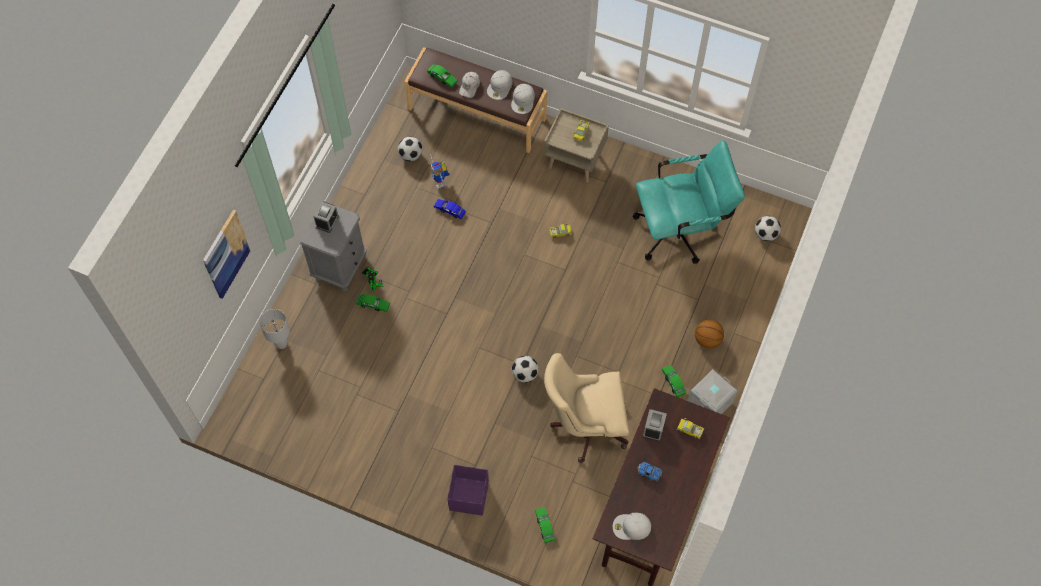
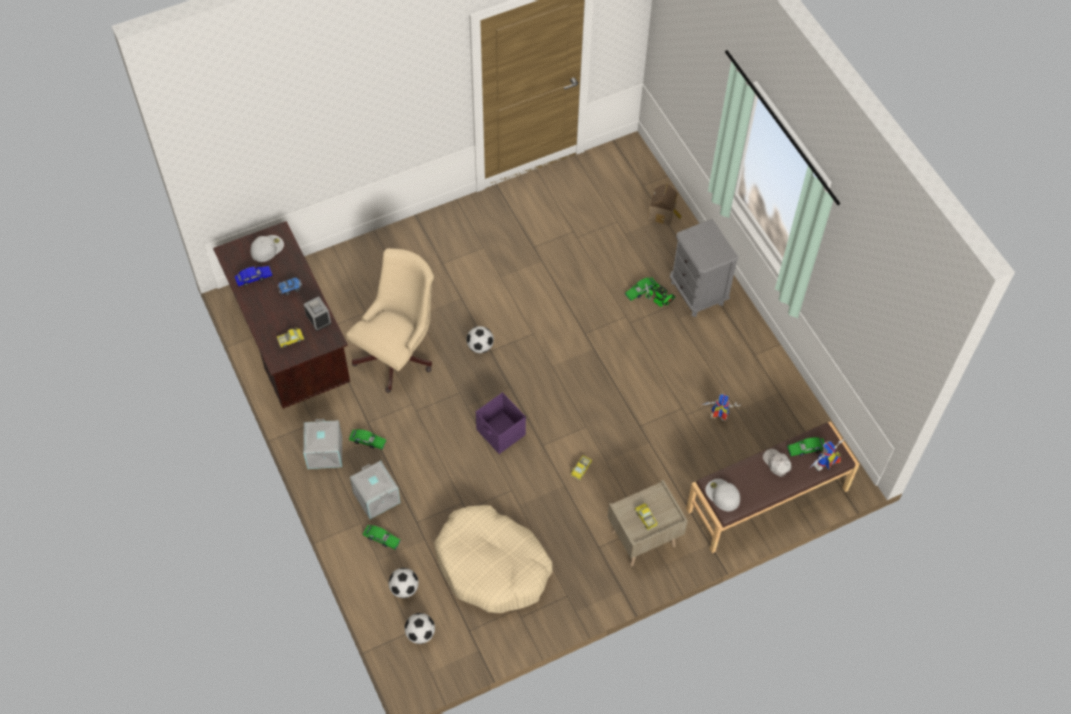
camera: 130 degrees right, 5 degrees down
(226, 254) = (705, 98): picture -> none
(281, 343) = (663, 213): white table lamp -> toy house
(327, 221) = (715, 247): alarm clock -> none
(411, 155) = (766, 416): football -> football (404, 588)
(447, 61) = (823, 467): none -> toy robot
(449, 210) = (681, 404): blue toy car -> blue toy car (254, 278)
(469, 495) = (424, 244): purple storage box -> purple storage box (501, 433)
(500, 87) = (755, 488): white cap -> none
(544, 526) = (353, 271): green toy car -> green toy car (381, 539)
(680, 230) = (492, 566): turquoise office chair -> beige dog bed
(707, 340) = (375, 497): basketball -> grey storage box

